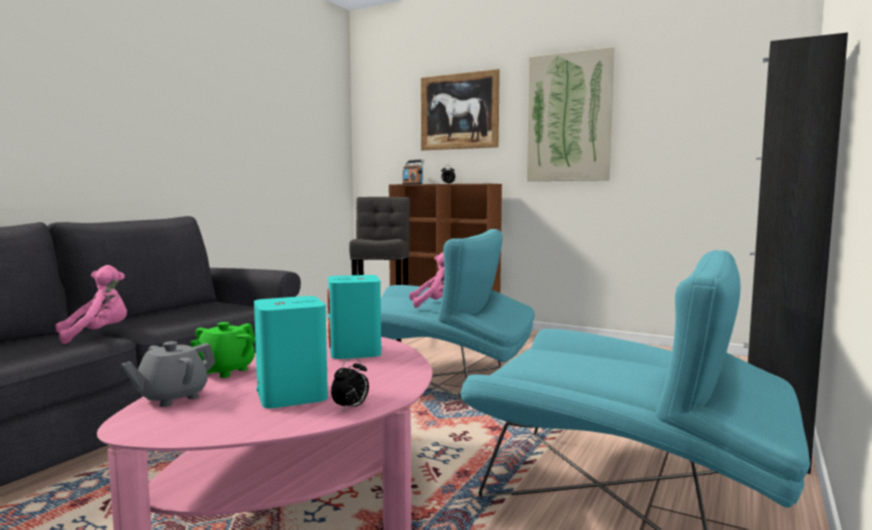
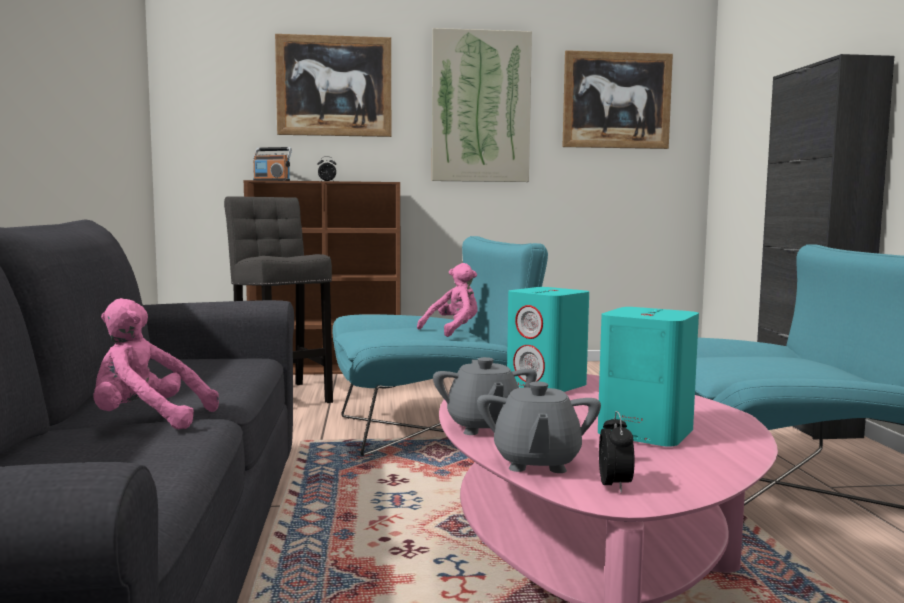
camera: 35 degrees left, 0 degrees up
(97, 334) = (147, 421): pink plush toy -> pink plush toy turned 105 degrees counterclockwise
(224, 371) = (484, 427): green teapot -> grey teapot
(351, 408) = (729, 429): alarm clock -> alarm clock (615, 486)
(700, 100) = (616, 100): none -> picture

